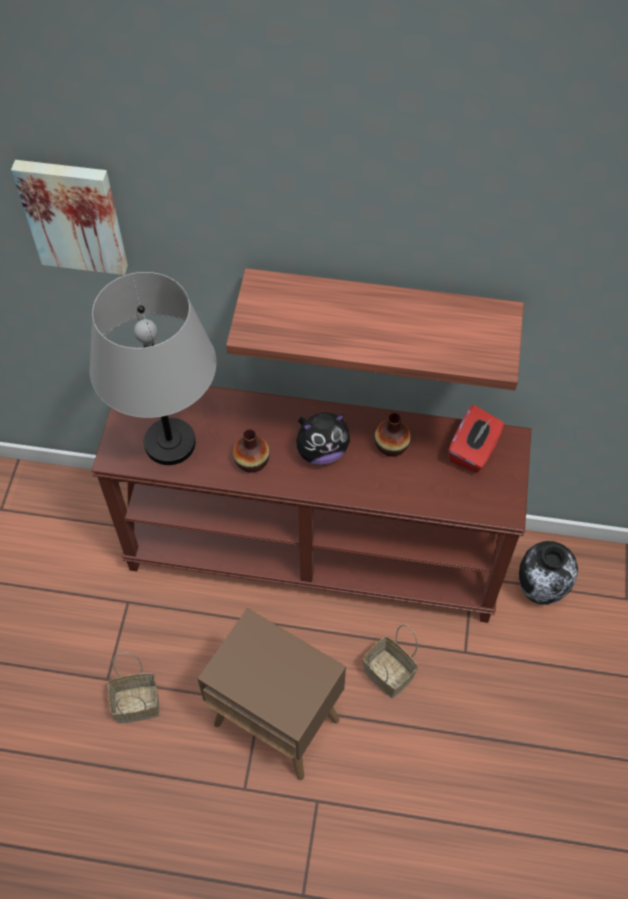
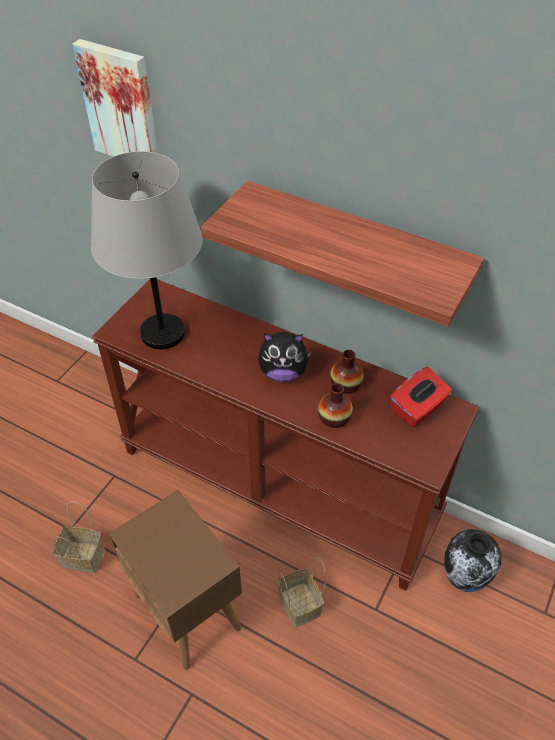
camera: 20 degrees right, 10 degrees down
(252, 461) = (221, 364): vase -> vase (334, 418)

